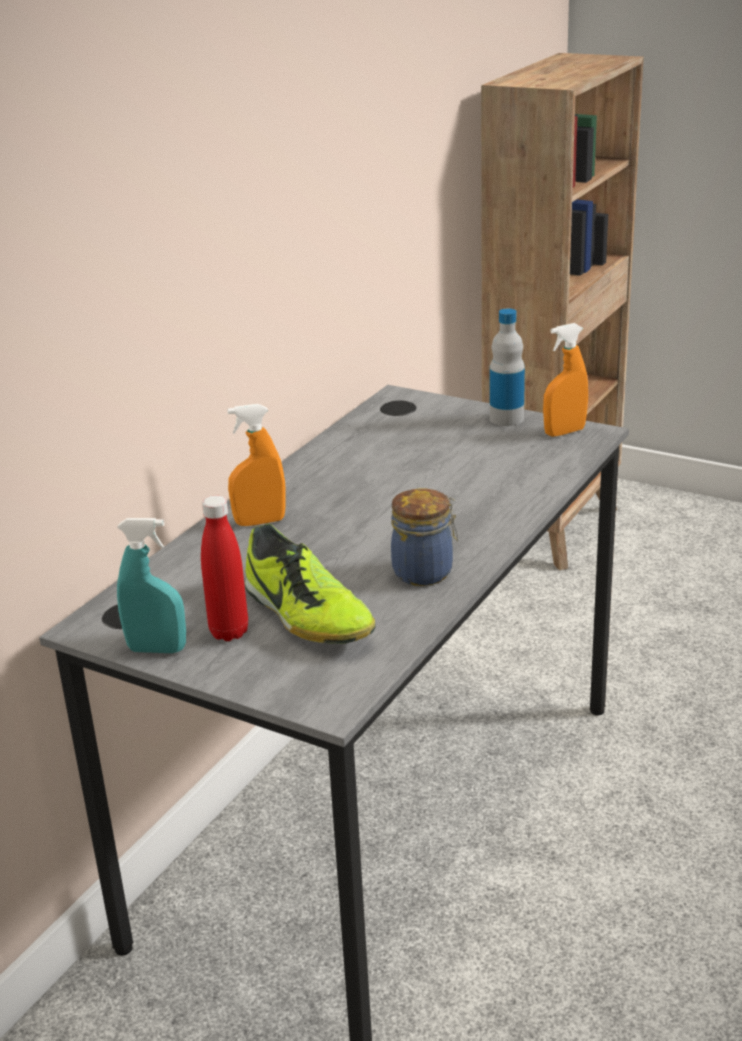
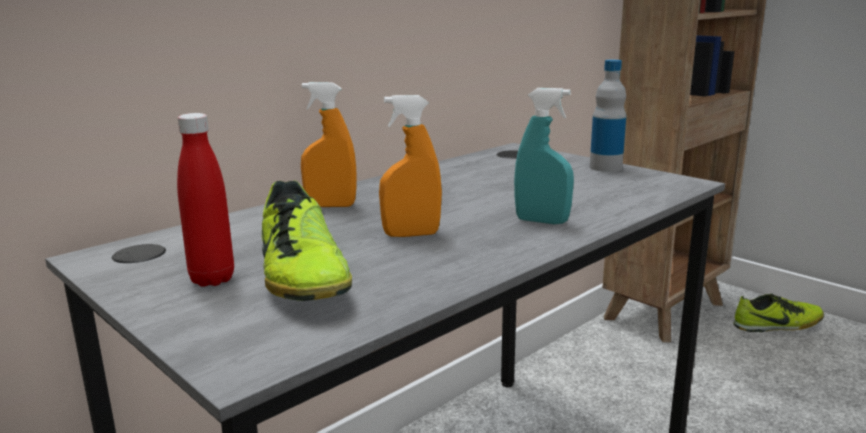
camera: 15 degrees right, 10 degrees down
(157, 649) = (128, 283): turquoise spray bottle -> turquoise spray bottle (542, 221)
(425, 572) = (455, 258): jar -> none
(564, 432) = (658, 179): orange spray bottle -> orange spray bottle (411, 234)
(680, 527) = (777, 325): none -> shoe

